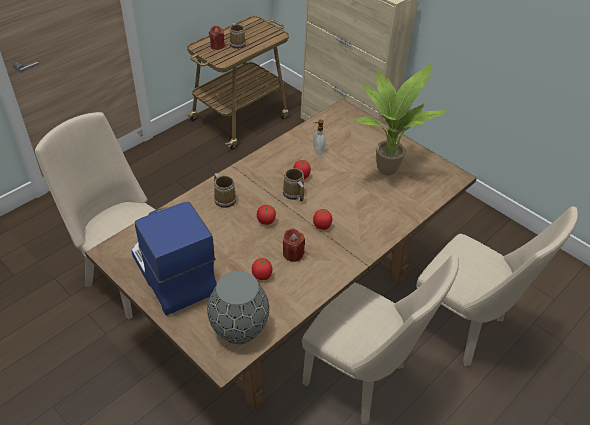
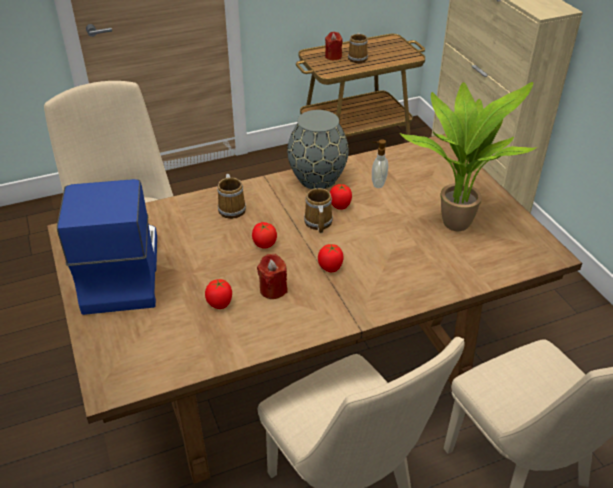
camera: 25 degrees right, 5 degrees down
(238, 328) = (152, 355): grey vase -> grey vase (316, 178)

